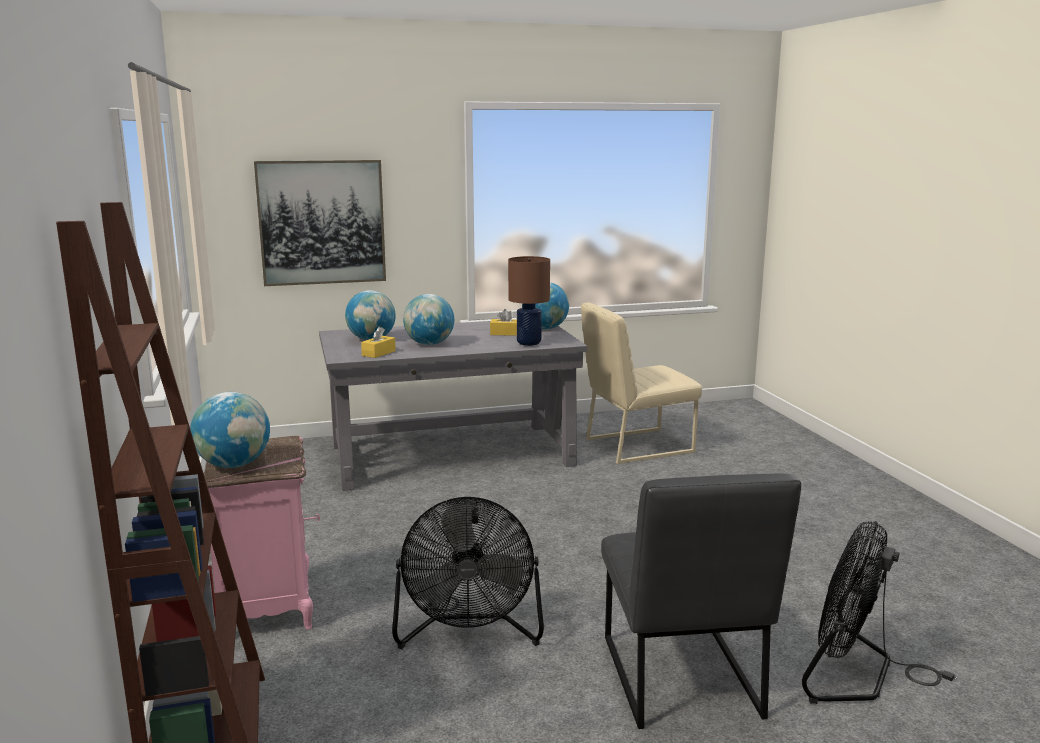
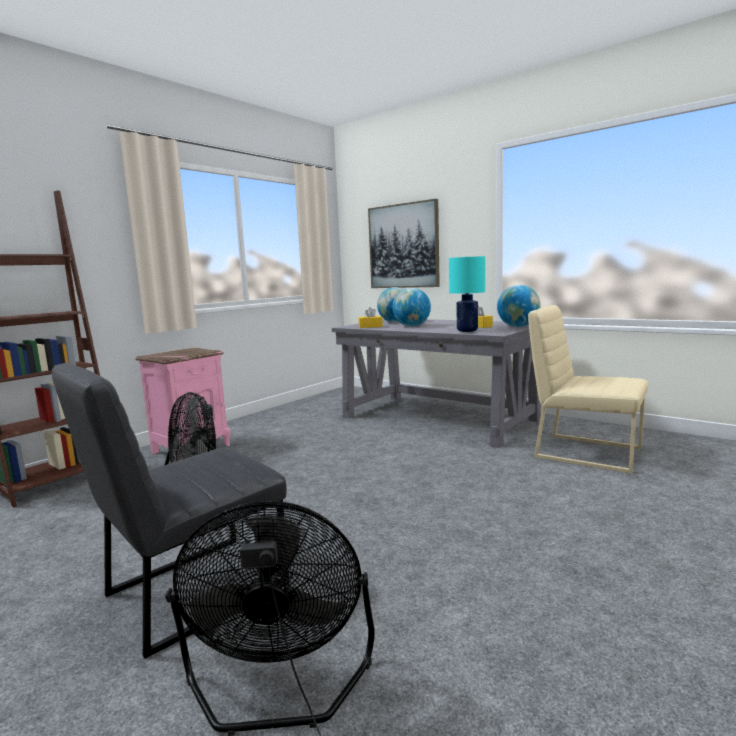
camera: 55 degrees right, 5 degrees down
(234, 465) = (163, 354): globe -> none
(529, 344) = (467, 331): brown table lamp -> turquoise table lamp

